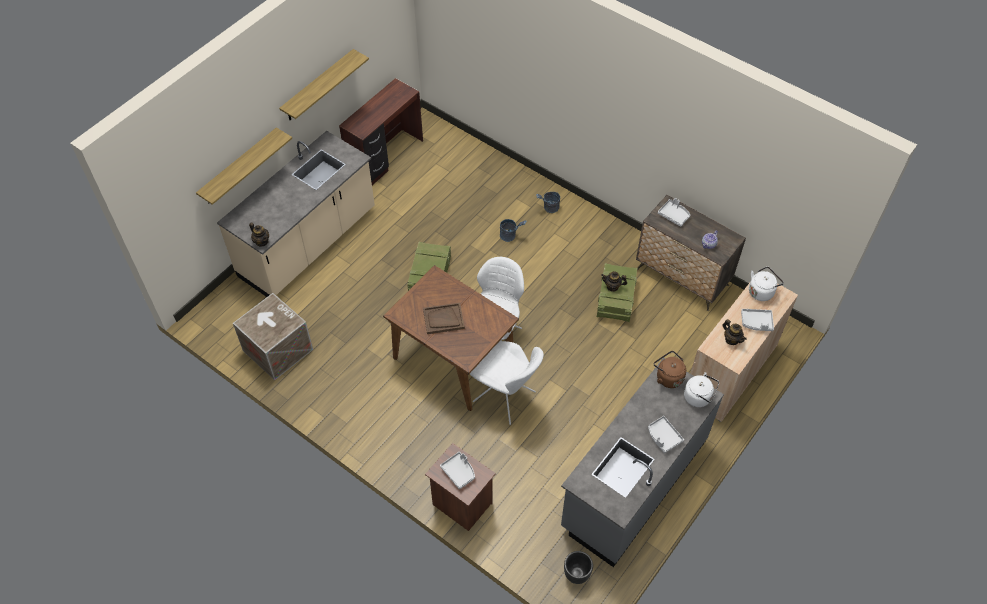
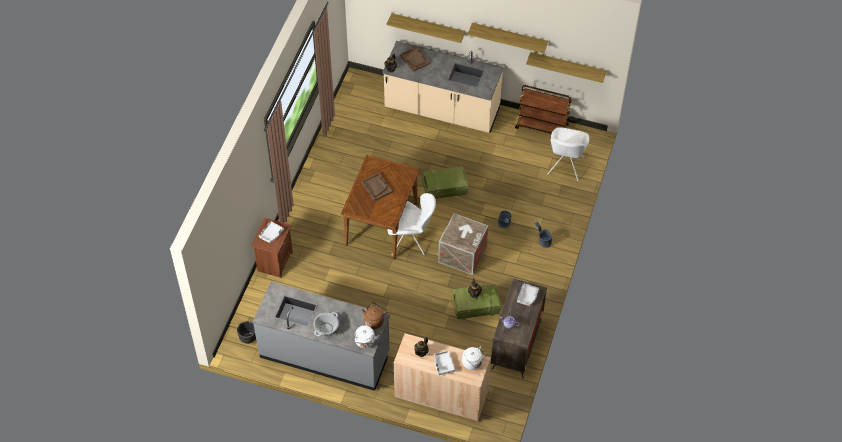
camera: 70 degrees right, 0 degrees up
(262, 212) = (415, 59): none -> brown tray
(278, 350) = (349, 126): crate -> crate (462, 254)
(376, 63) = (567, 66): none -> shelf
(386, 158) = (542, 126): brown desk -> brown cart
(506, 398) = (363, 263): white chair -> white chair (565, 167)
(663, 437) = (326, 328): grey tray -> cooking pot

